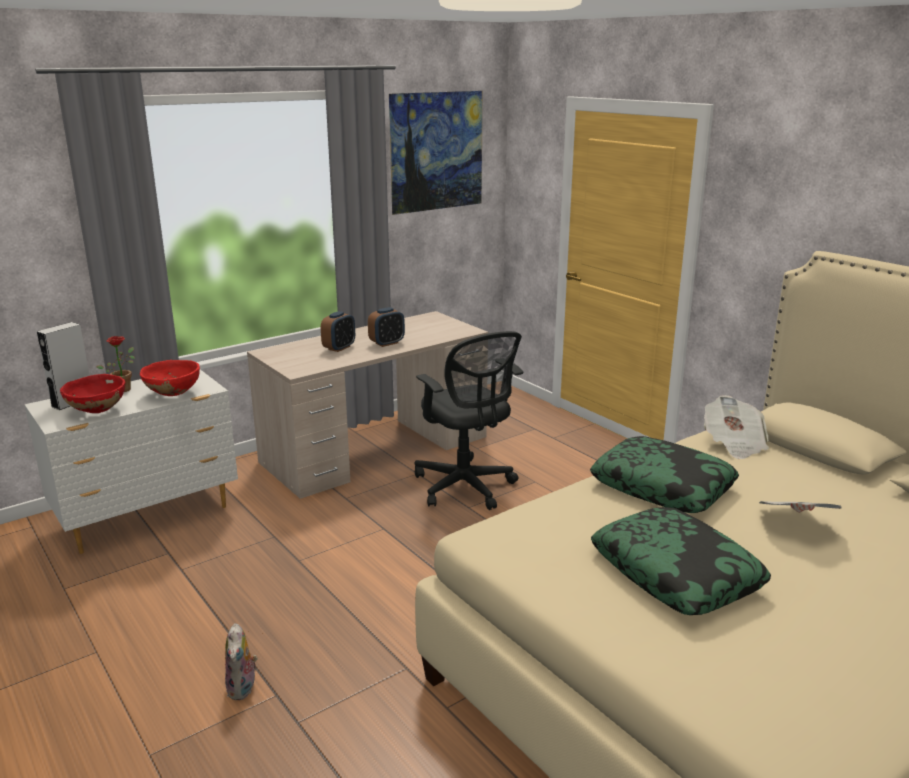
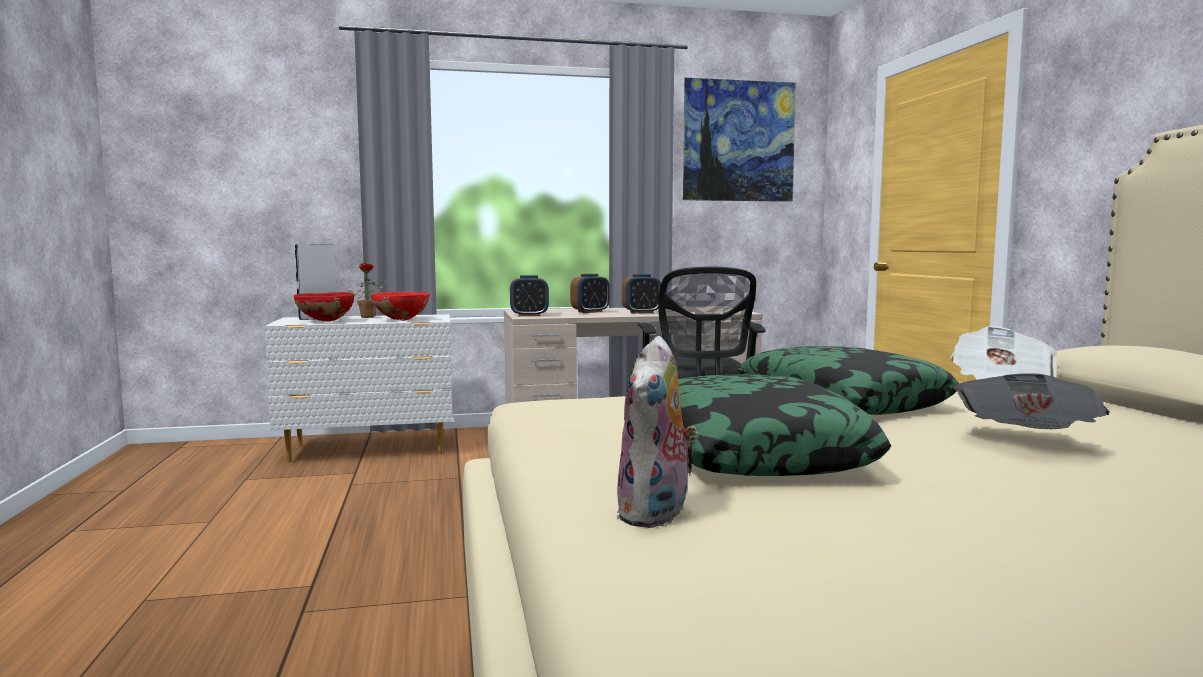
camera: 25 degrees right, 15 degrees down
(243, 688) = (289, 573): plush toy -> plush toy (656, 515)
(295, 367) = (529, 315): none -> alarm clock

